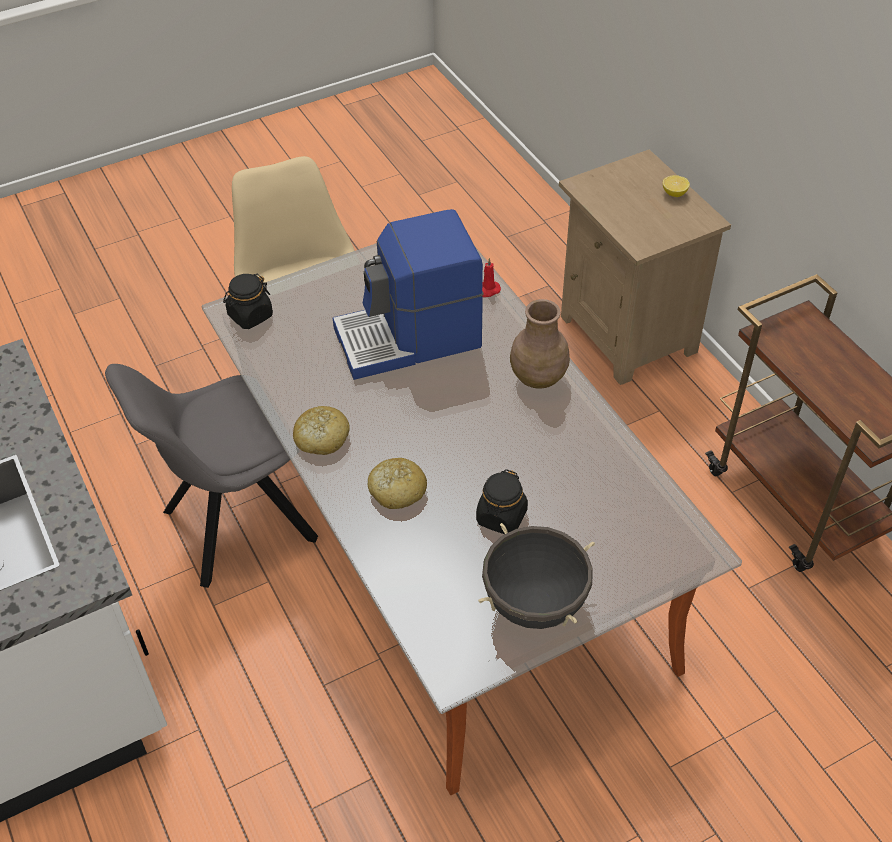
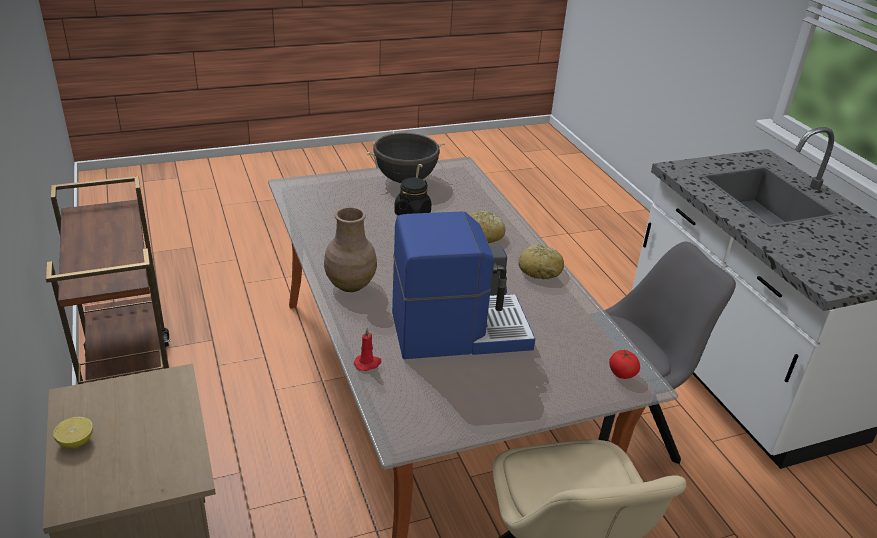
camera: 175 degrees left, 15 degrees down
(250, 316) = (621, 374): black jar -> tomato

